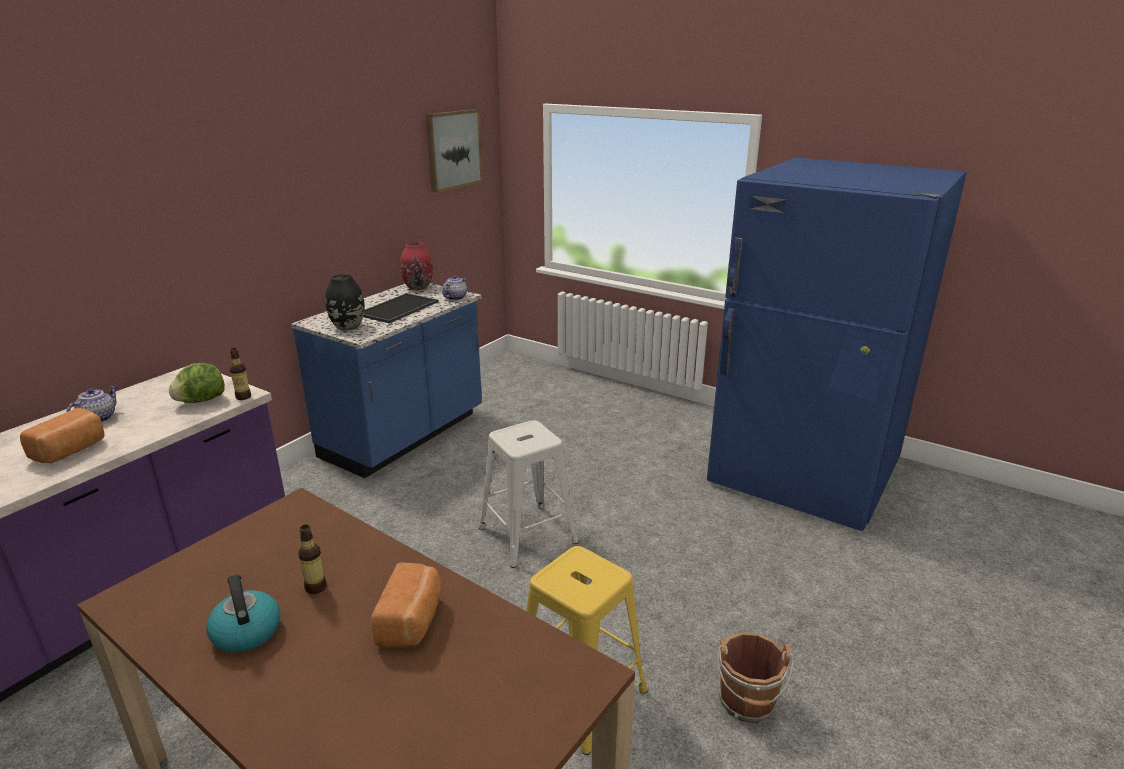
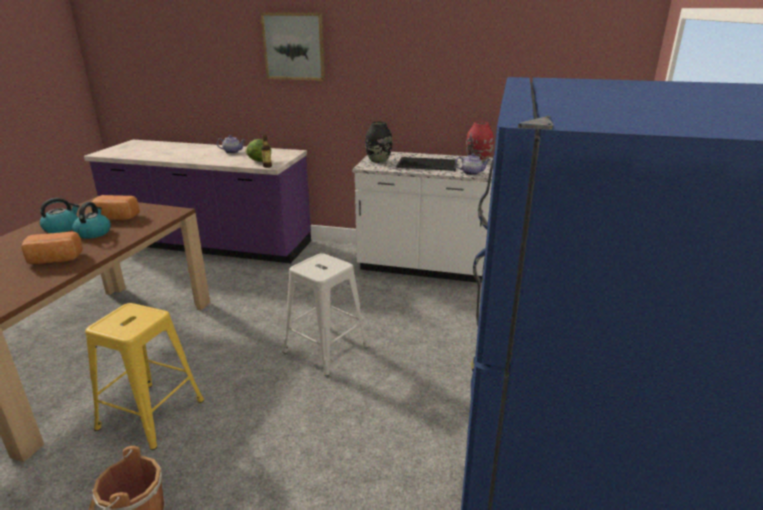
camera: 70 degrees right, 0 degrees up
(71, 450) = (198, 156): bread -> bread (116, 218)
(316, 587) = (93, 233): bottle -> kettle
(405, 436) = (422, 267): blue counter -> white counter
(453, 149) = (577, 51): picture -> picture (294, 46)

